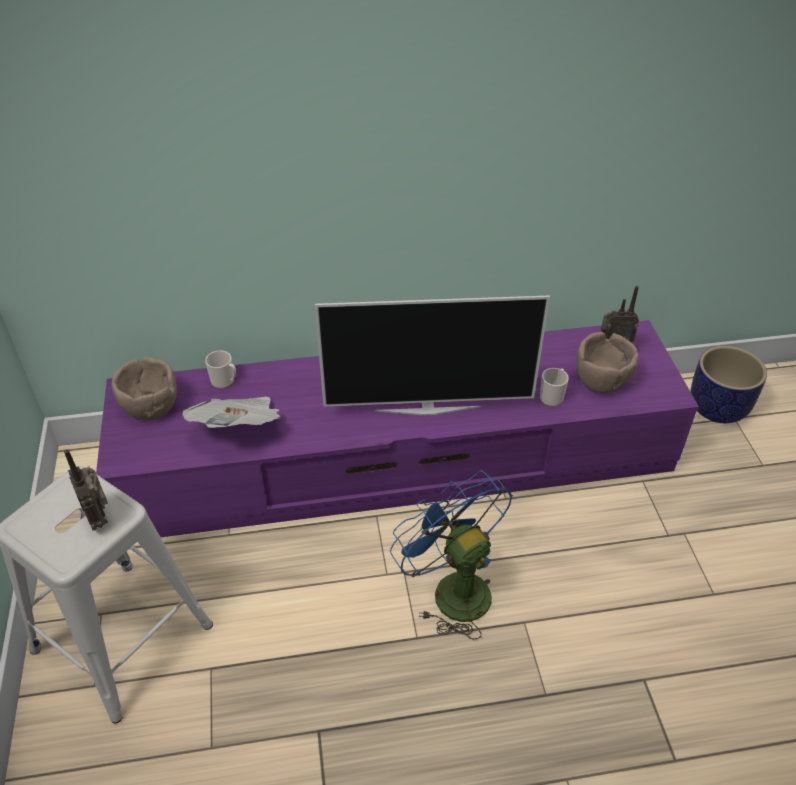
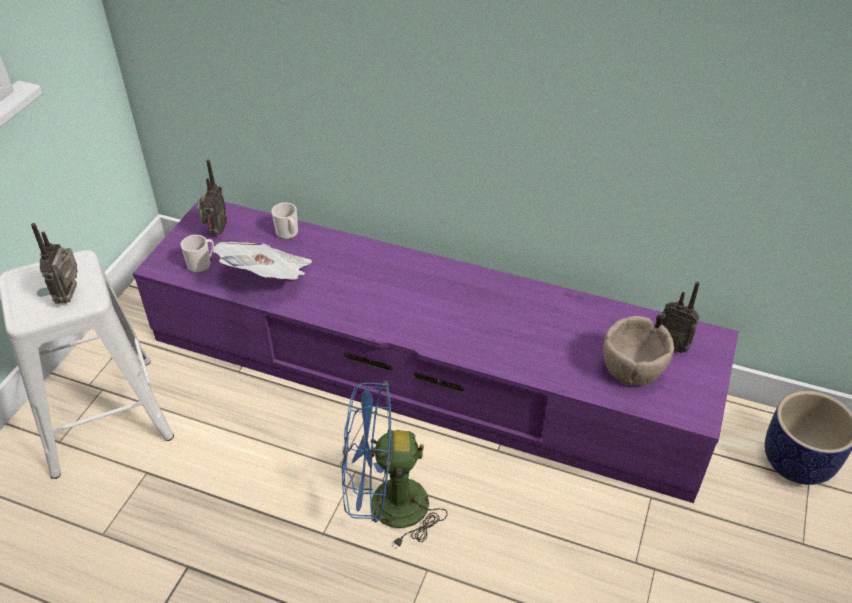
camera: 30 degrees right, 0 degrees up
(150, 407) = (215, 232): brown bowl -> radio
(427, 407) = (440, 326): television -> none
(452, 588) = (385, 507): blue fan -> blue fan turned 90 degrees counterclockwise
(552, 396) = (569, 365): mug -> mug (202, 264)

